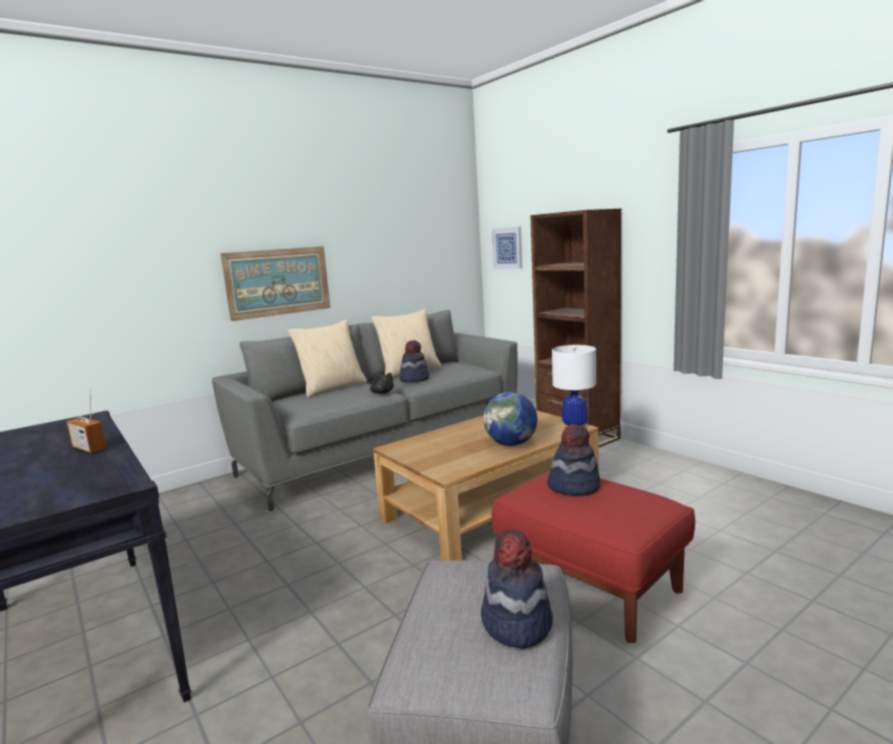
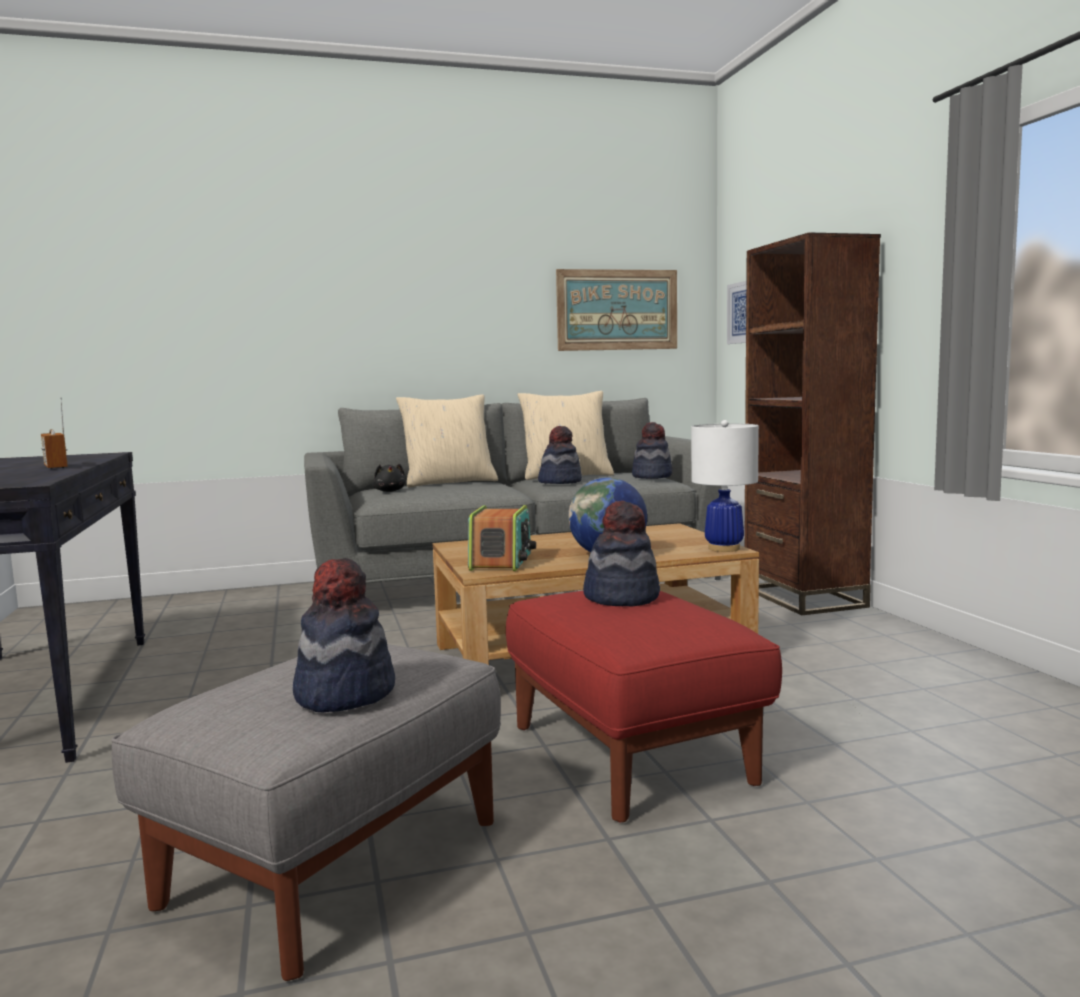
camera: 20 degrees right, 5 degrees down
(278, 282) = (403, 340): picture -> picture (617, 310)
(382, 392) = (501, 490): black plush toy -> black plush toy (389, 491)
(449, 461) = (502, 562): none -> radio
(469, 367) = (652, 476): none -> hat

